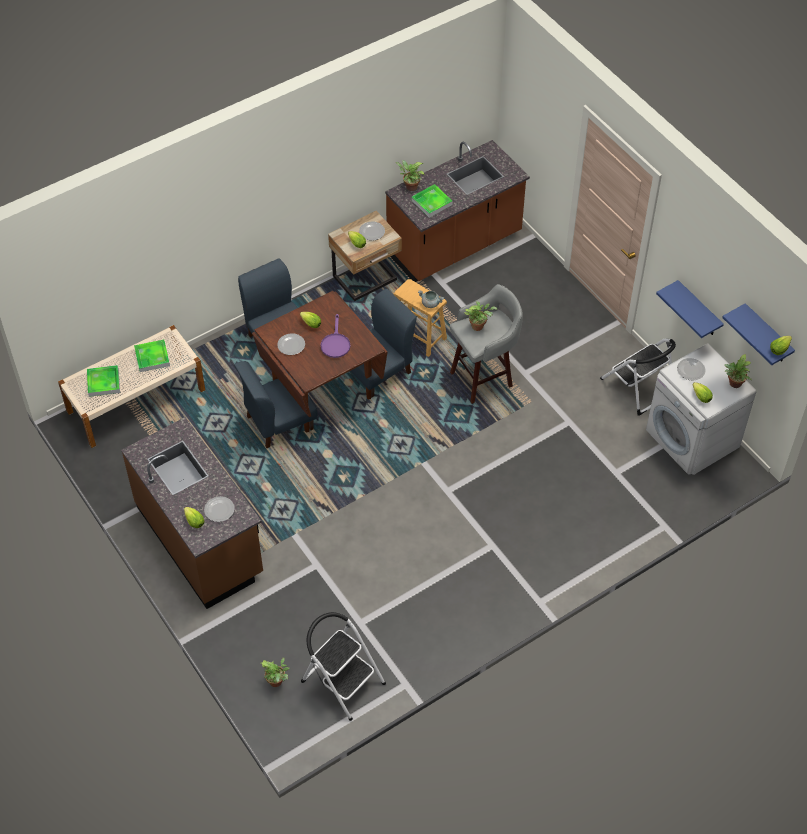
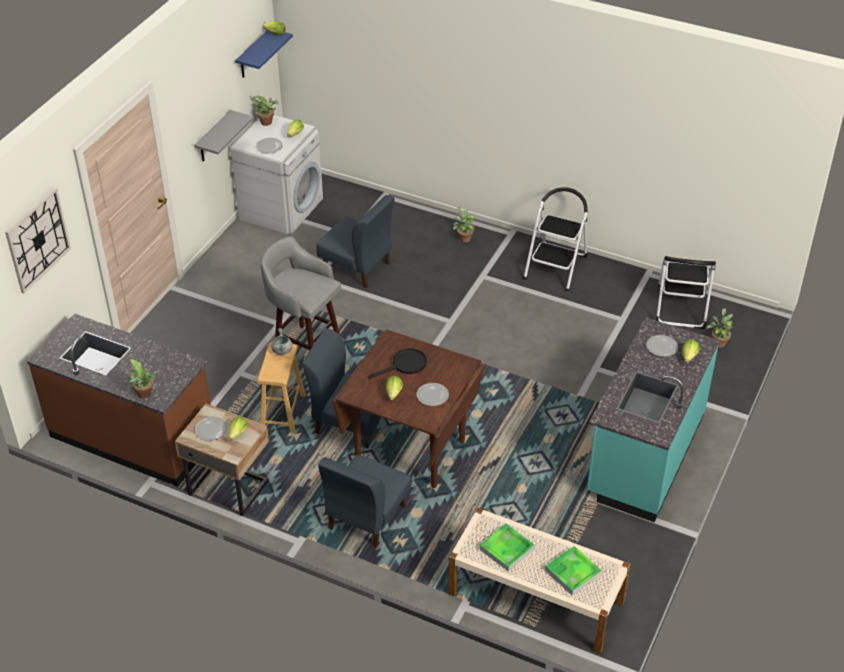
camera: 120 degrees left, 10 degrees down
(201, 540) = (644, 455): brown counter -> turquoise counter
(279, 422) = (469, 465): blue chair -> blue chair (357, 267)
(335, 343) = (405, 365): purple frying pan -> black frying pan
(431, 202) = (160, 368): tray -> none
(479, 326) = (302, 288): potted plant -> potted plant (463, 238)
(539, 105) = (37, 240): none -> wall clock
(638, 388) = (247, 251): step ladder -> step ladder (556, 266)
(698, 310) = (213, 137): blue shelf -> grey shelf

